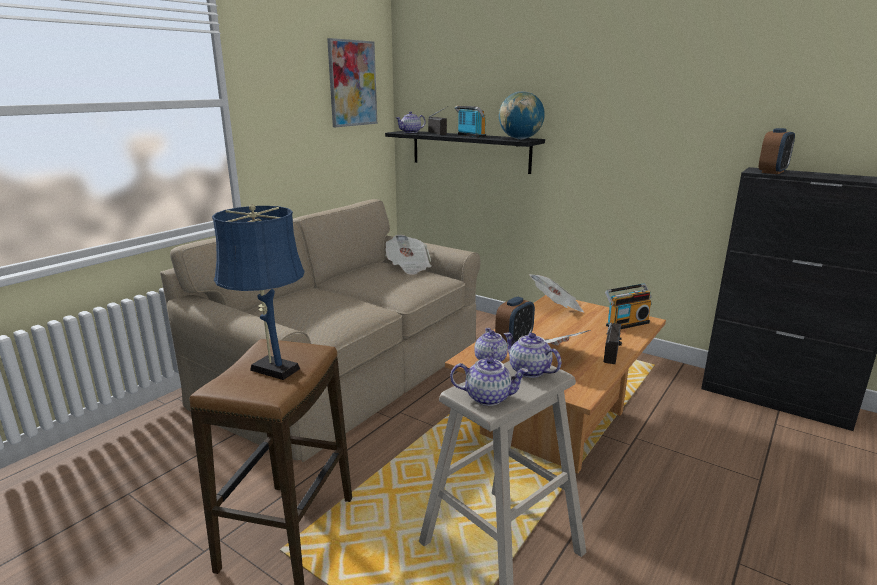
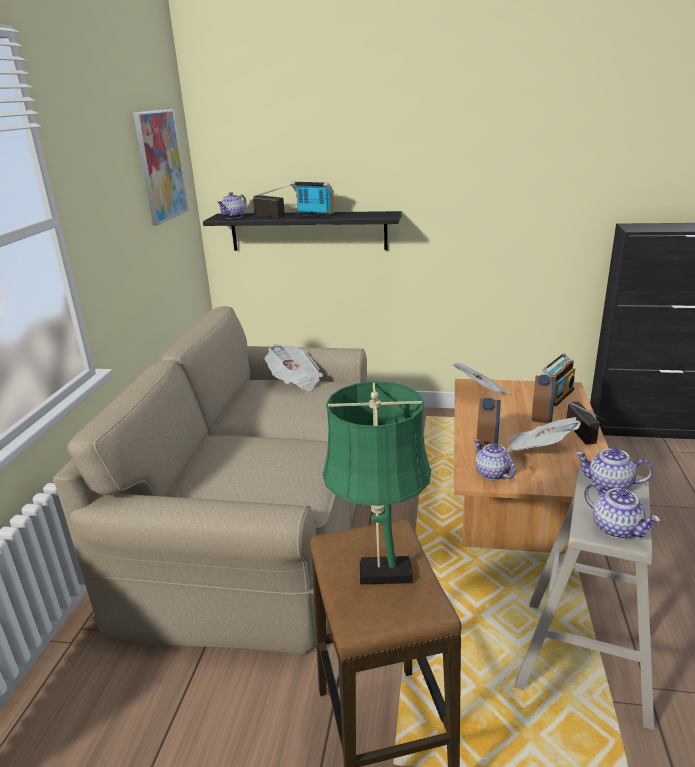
camera: 25 degrees left, 5 degrees up
(271, 368) = (379, 572): blue table lamp -> green table lamp
(488, 397) = (617, 528): teapot -> teapot turned 75 degrees clockwise
(520, 139) = (380, 215): globe -> none
(772, 172) = (647, 228): alarm clock -> alarm clock (541, 417)

